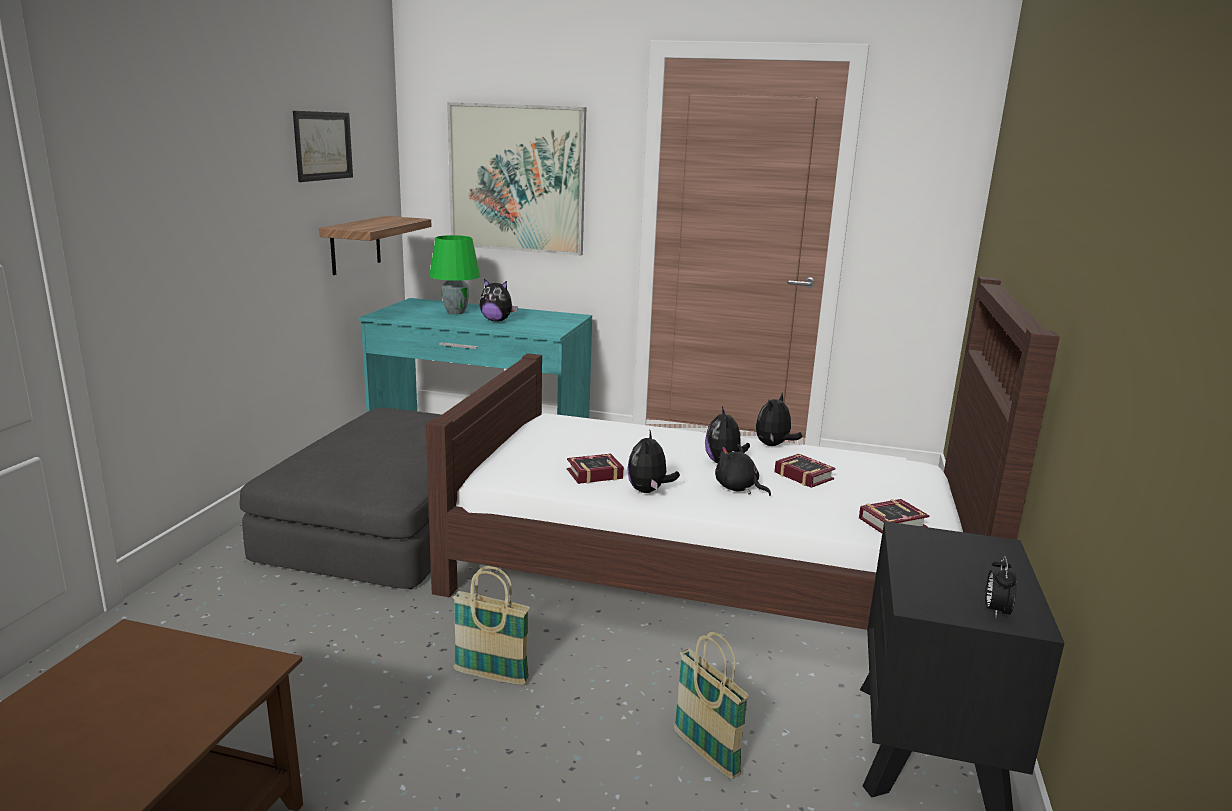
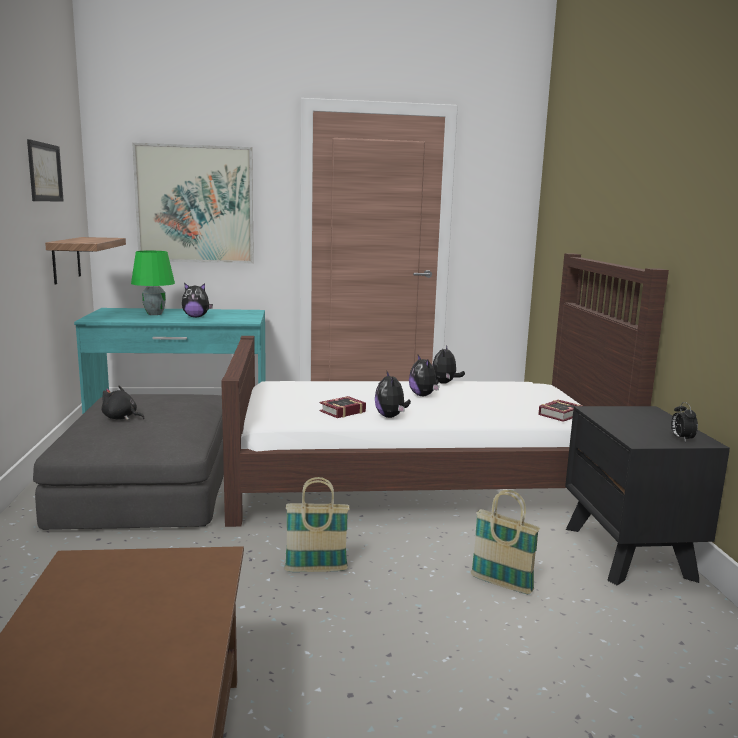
camera: 20 degrees left, 5 degrees down
(738, 488) = (448, 408): black plush toy -> black plush toy (121, 418)
(803, 475) = (480, 396): book -> none

